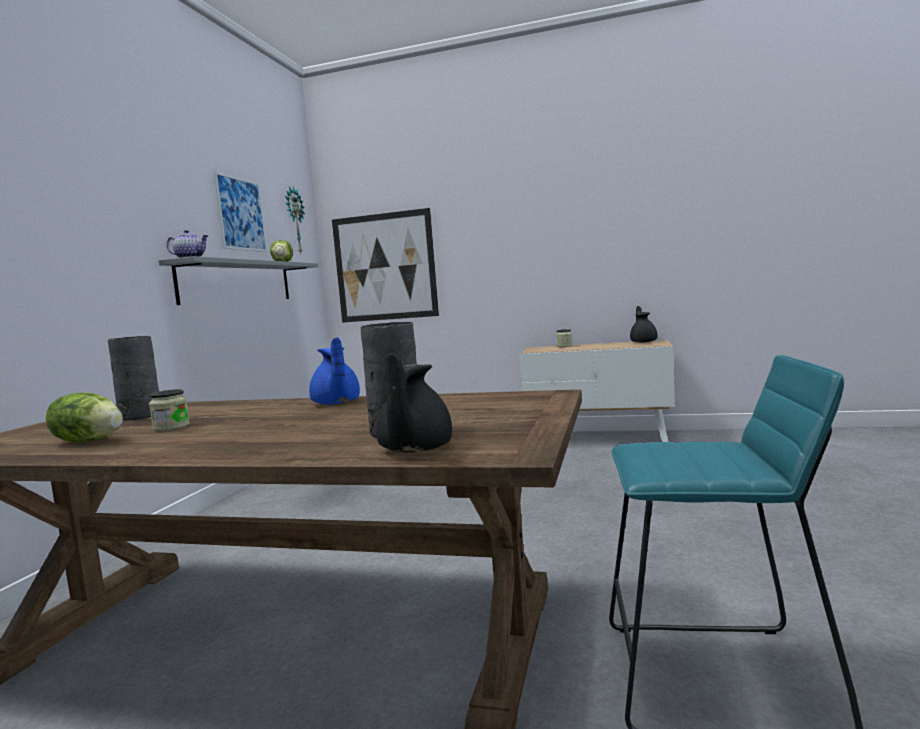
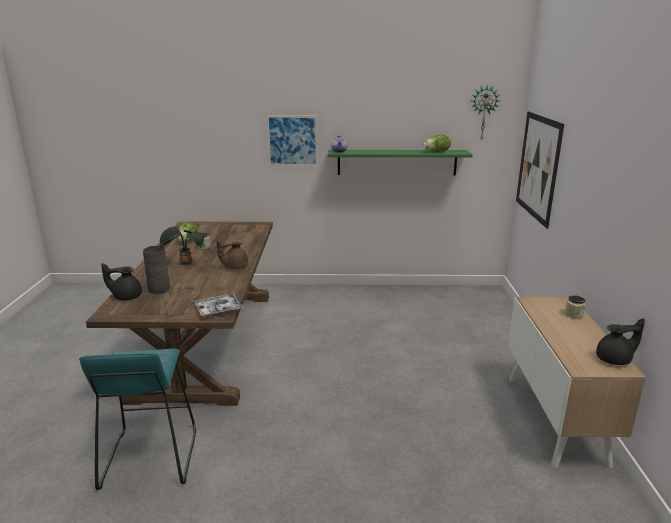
camera: 75 degrees right, 15 degrees up
(139, 416) = (233, 235): grey vase -> none
(238, 282) = (397, 162): grey shelf -> green shelf
(241, 214) = (412, 115): picture -> picture (292, 140)
(257, 430) = (184, 263): none -> potted plant
(335, 403) = (234, 267): blue teapot -> brown teapot
(529, 396) = (218, 309): none -> tray

